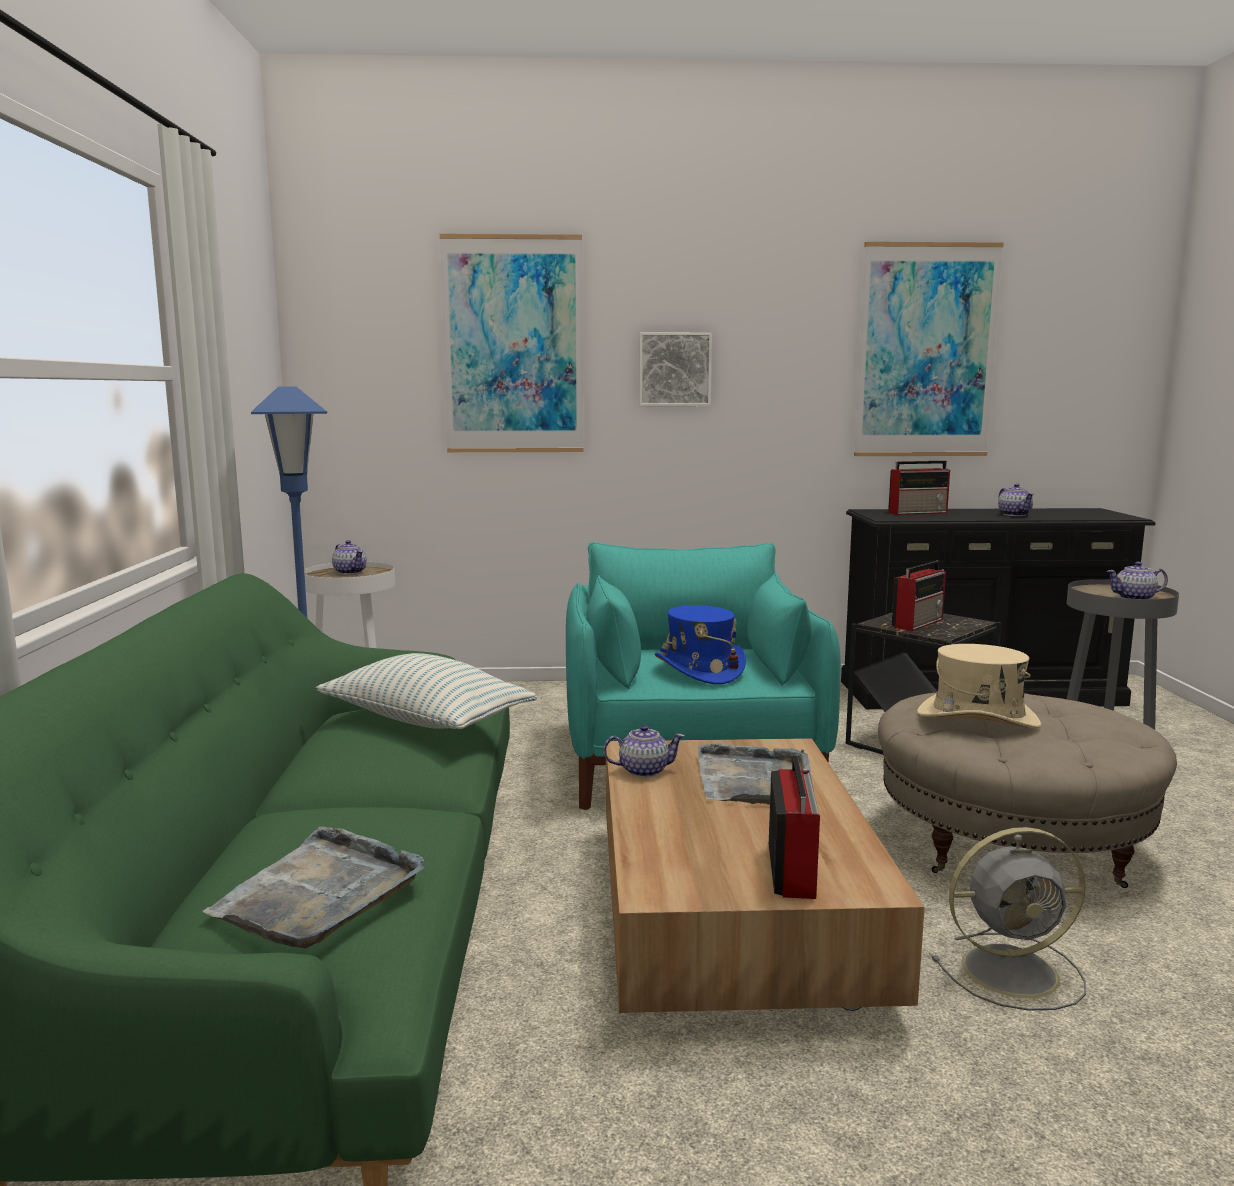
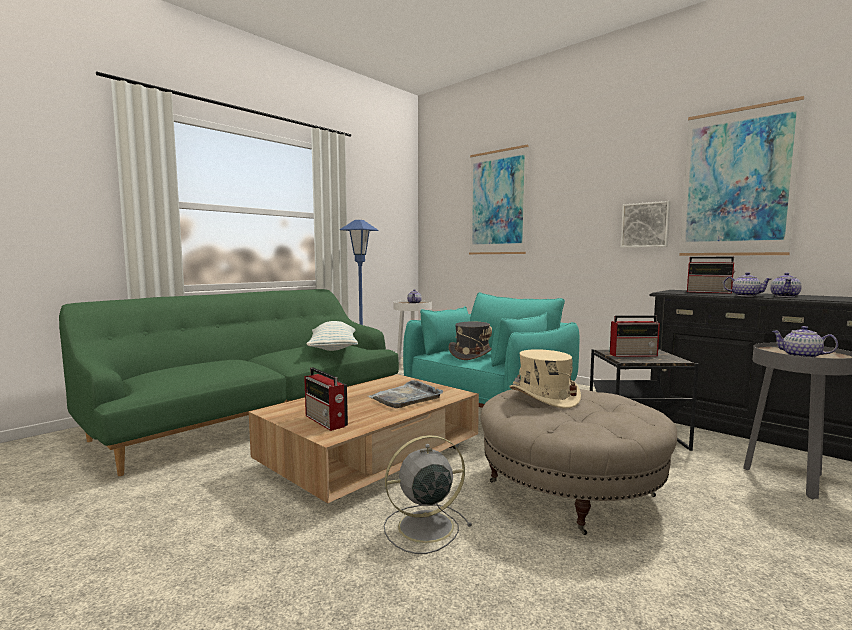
camera: 45 degrees right, 5 degrees down
(320, 893) = (178, 372): grey tray -> none
(643, 771) = (379, 384): teapot -> teapot (745, 295)
(674, 369) = (571, 208): picture -> picture (645, 225)
(699, 670) = (472, 354): blue hat -> grey hat
(792, 868) = (326, 421): radio -> radio turned 90 degrees clockwise
(1014, 971) = (423, 527): grey fan -> grey fan turned 120 degrees clockwise

